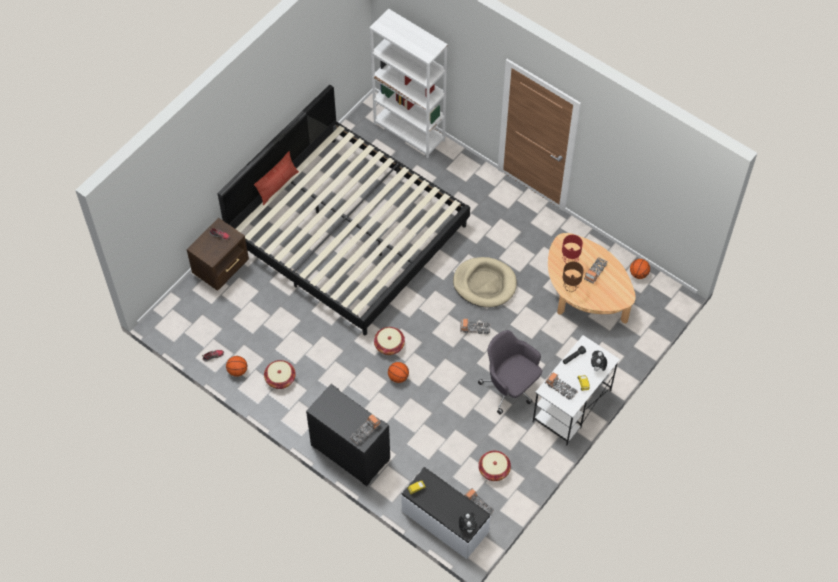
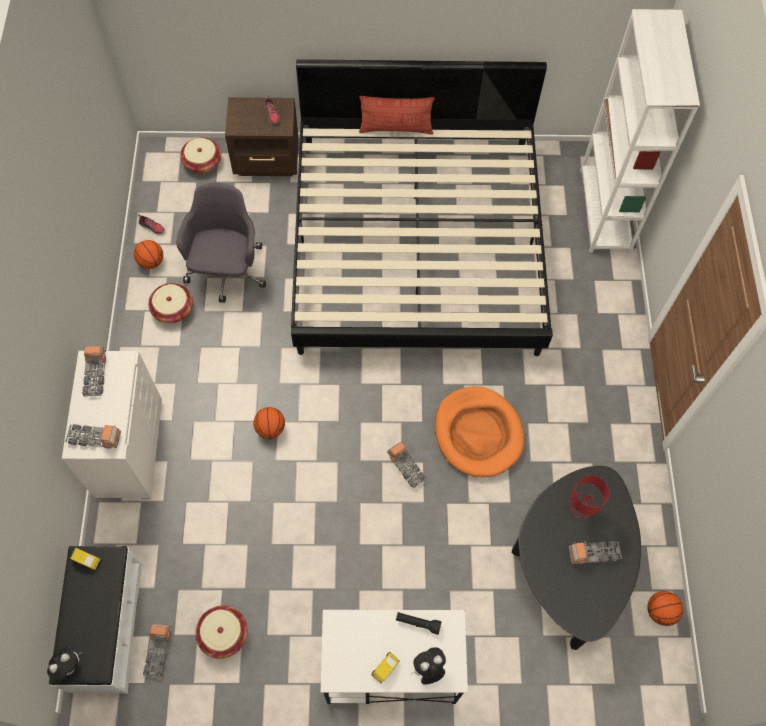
camera: 50 degrees right, 5 degrees up
(349, 452) = (128, 448): black dresser -> white dresser
(389, 345) = (306, 388): basket -> basket (202, 162)
(484, 284) = (478, 433): beige dog bed -> orange dog bed
(510, 387) = (357, 569): grey office chair -> grey office chair (227, 272)
(560, 388) = (354, 641): toy truck -> toy truck (95, 374)
(570, 287) = (540, 538): brown table lamp -> none
(585, 293) = (570, 562): beige coffee table -> black coffee table

